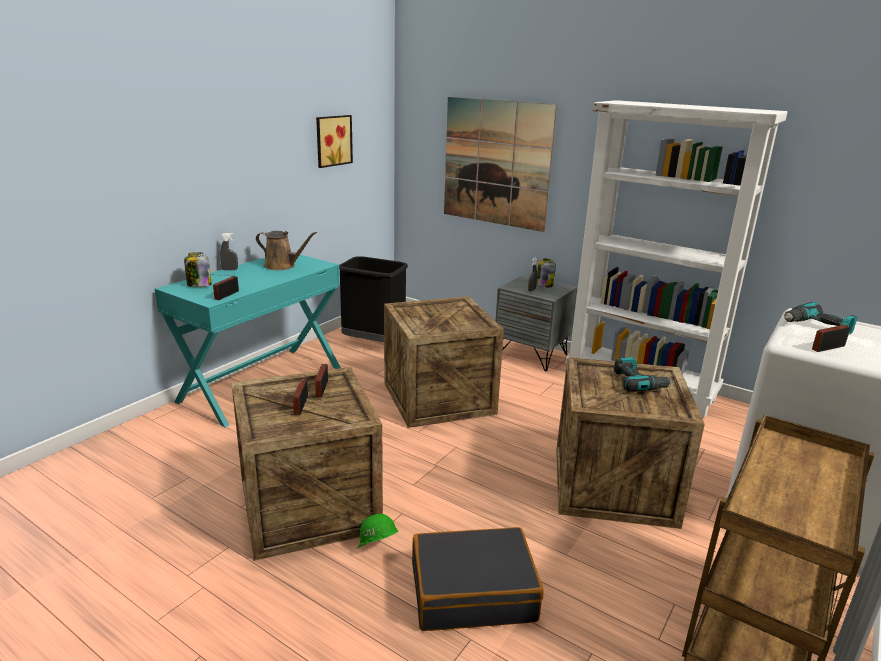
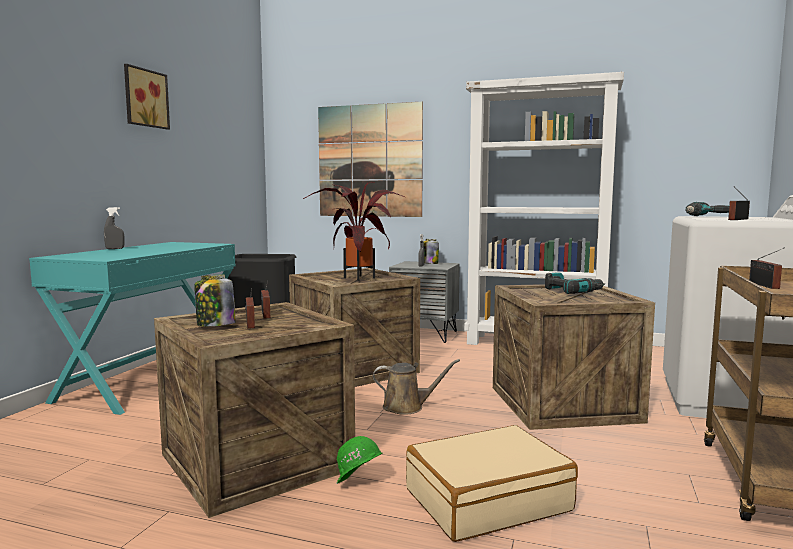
camera: 15 degrees left, 15 degrees down
(199, 285) = (84, 254): jar -> jar (215, 325)
(225, 295) = (121, 256): radio -> radio (764, 285)
(282, 266) = (173, 246): brown watering can -> brown watering can (407, 407)
(332, 140) = (212, 140): picture -> picture (144, 98)
(445, 319) = (358, 277): none -> potted plant
(472, 591) = (487, 499): black suitcase -> beige suitcase

